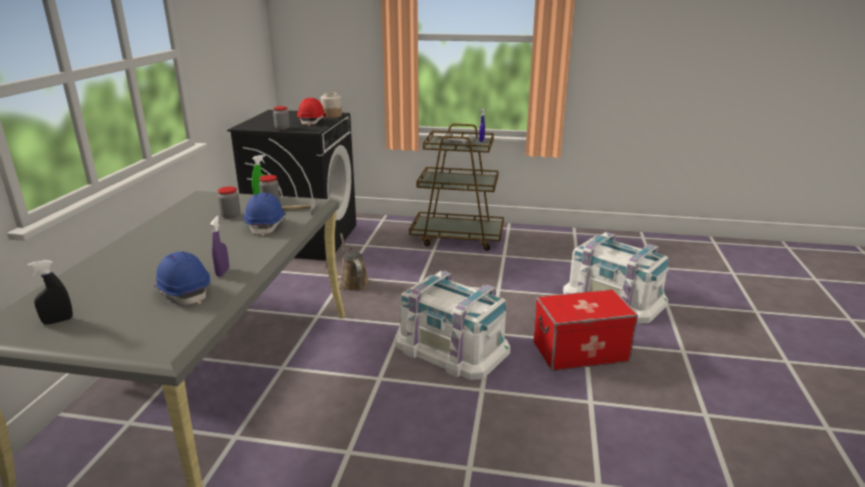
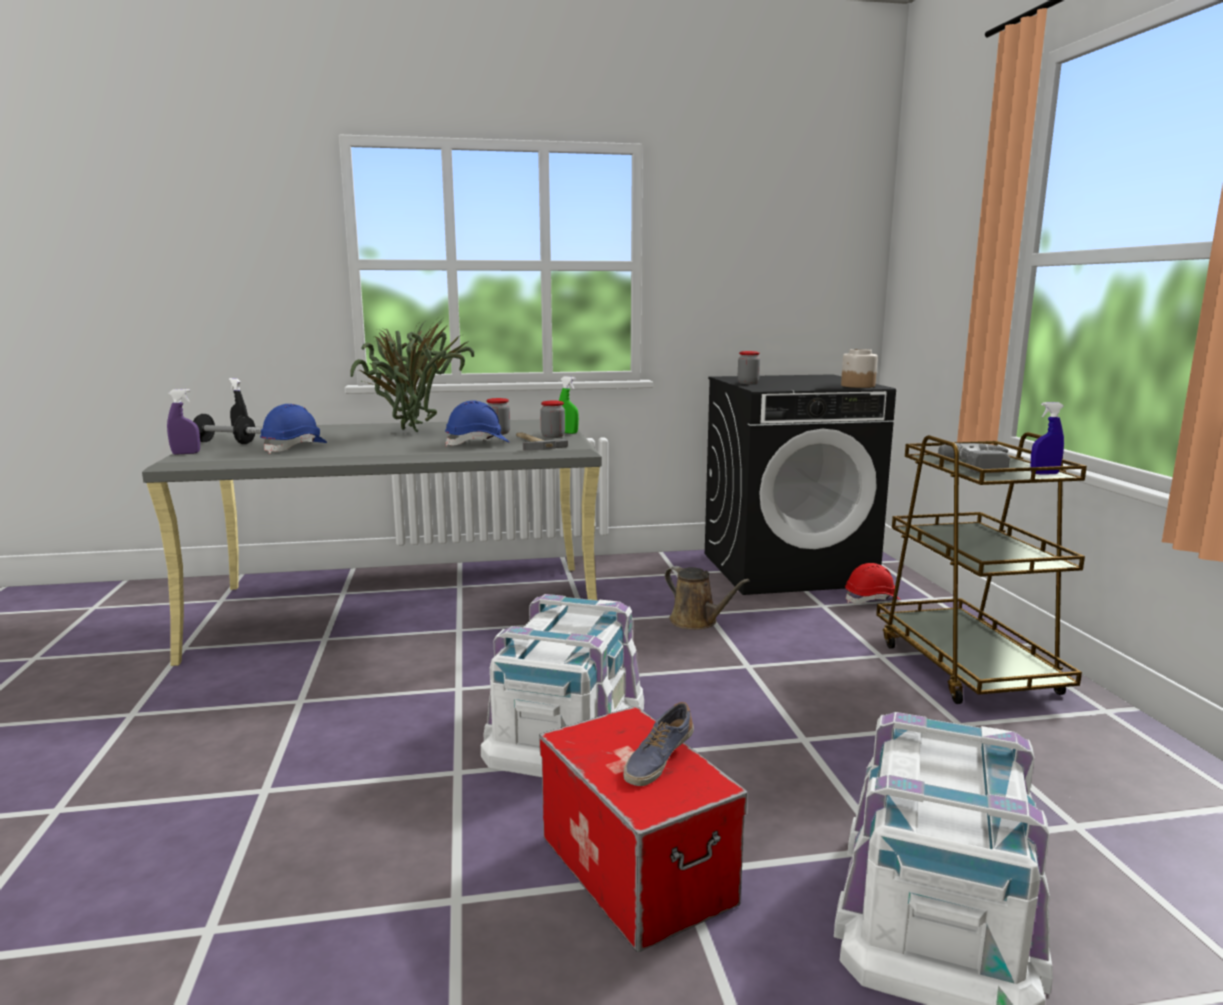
camera: 70 degrees right, 10 degrees down
(97, 328) = (225, 443): none -> dumbbell
(181, 242) = (413, 433): none -> potted plant
(222, 272) = (343, 449): purple spray bottle -> purple spray bottle (186, 453)
(312, 121) = (807, 385): red hard hat -> red hard hat (872, 599)
(353, 282) = (697, 622): brown watering can -> brown watering can turned 90 degrees clockwise
(587, 301) = (657, 760): none -> shoe

